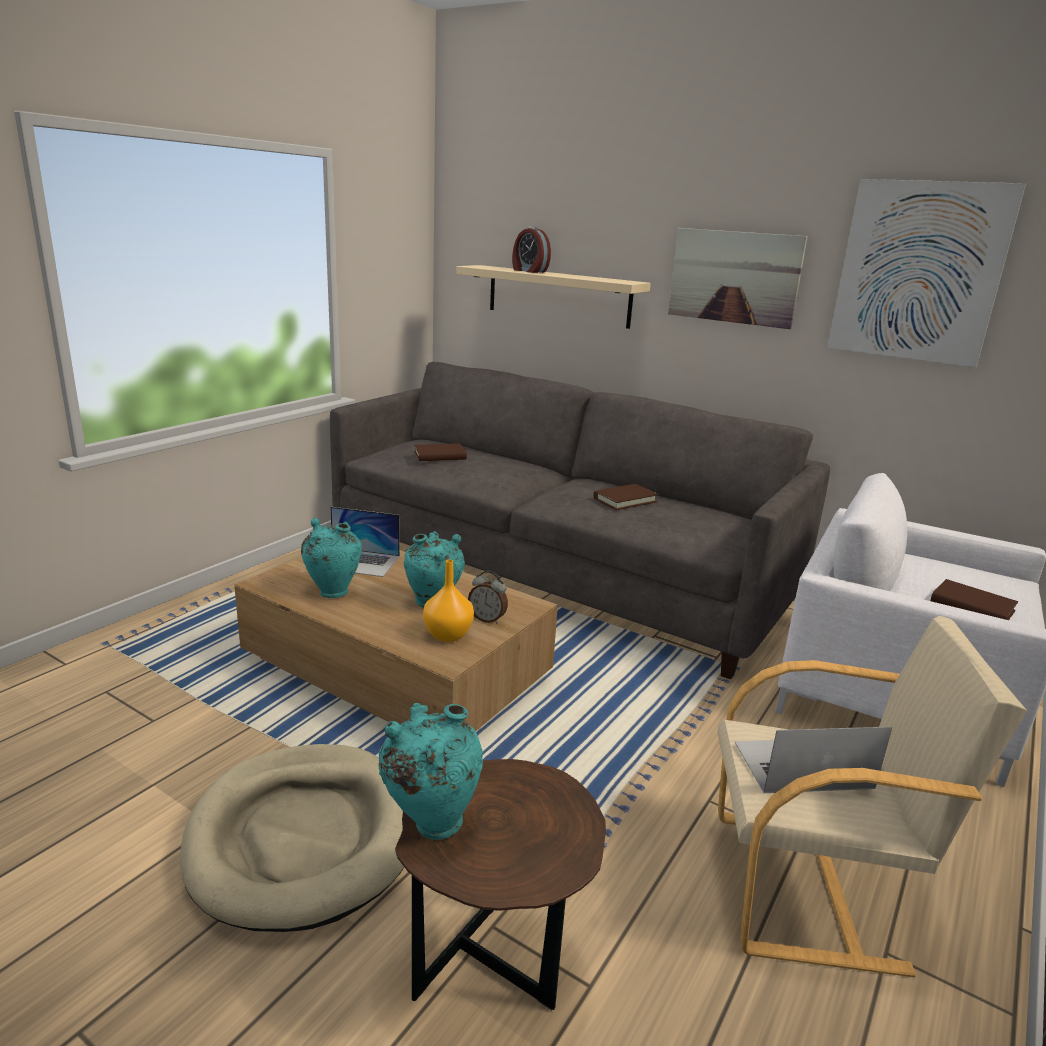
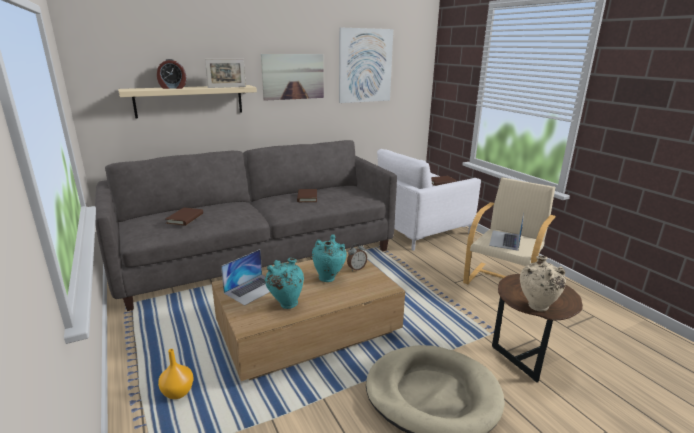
camera: 60 degrees left, 0 degrees up
(431, 822) = (536, 308): turquoise vase -> beige vase
(448, 636) = (364, 282): orange vase -> orange vase (178, 392)
(590, 279) = (227, 87): none -> picture frame

